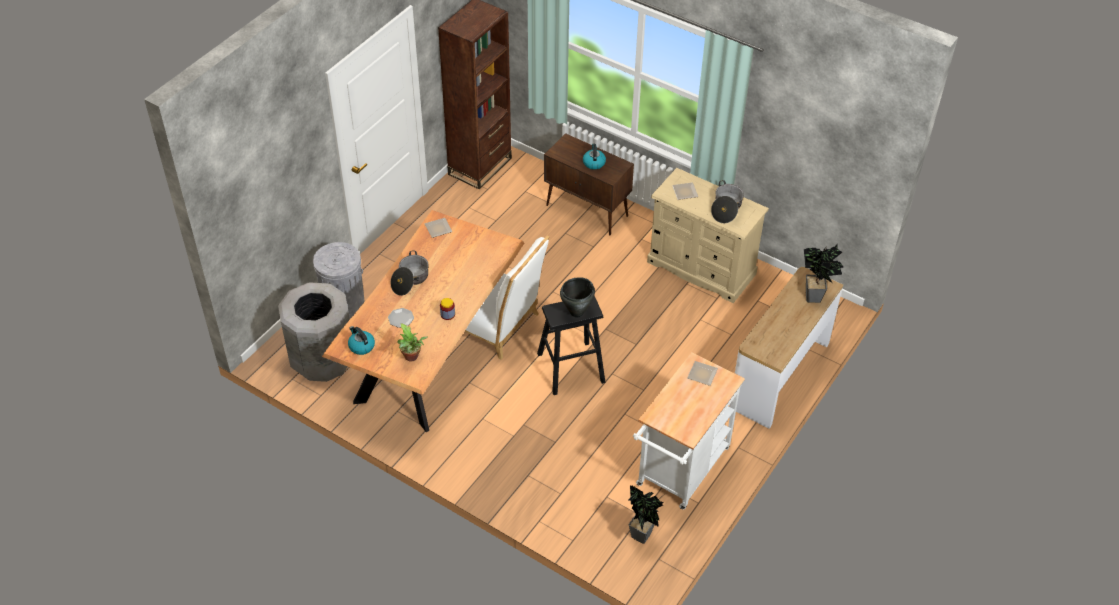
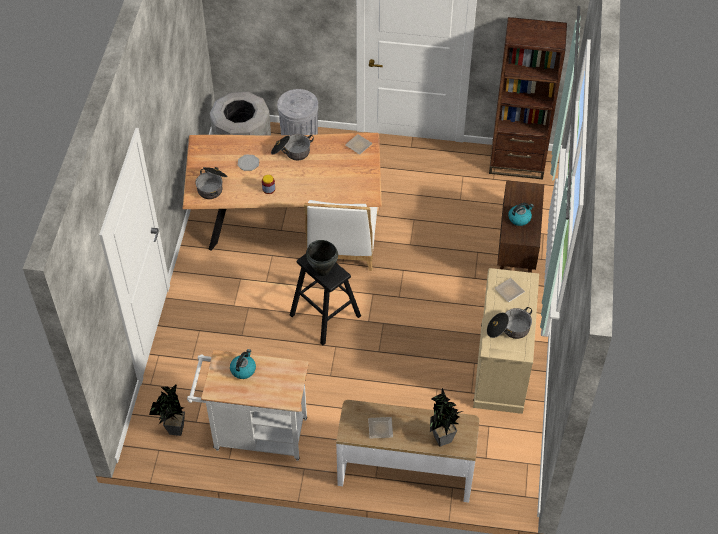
camera: 65 degrees right, 5 degrees up
(361, 346) = (207, 152): kettle -> kettle (243, 369)
(412, 357) = (212, 186): potted plant -> cooking pot
(701, 373) = (287, 377): plate -> plate (381, 428)

